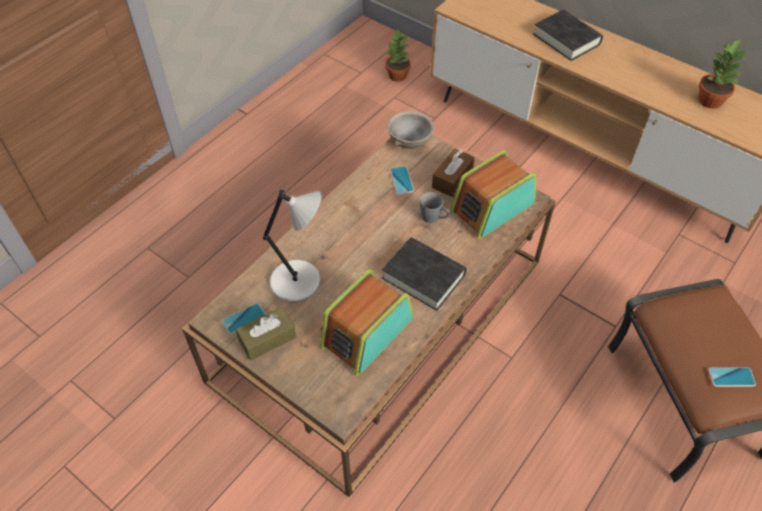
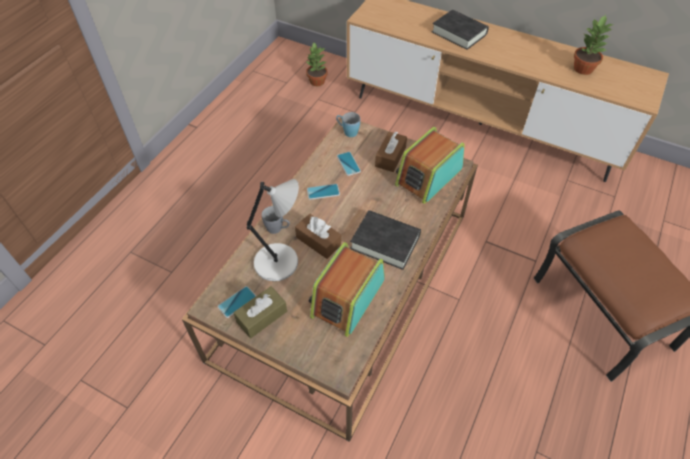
camera: 10 degrees left, 0 degrees up
(348, 264) = (318, 241): none -> brown tissue box
(409, 142) = (347, 131): grey bowl -> blue mug
(434, 218) = (383, 192): grey mug -> grey mug (278, 229)
(731, 377) = (651, 288): phone -> phone (323, 192)

